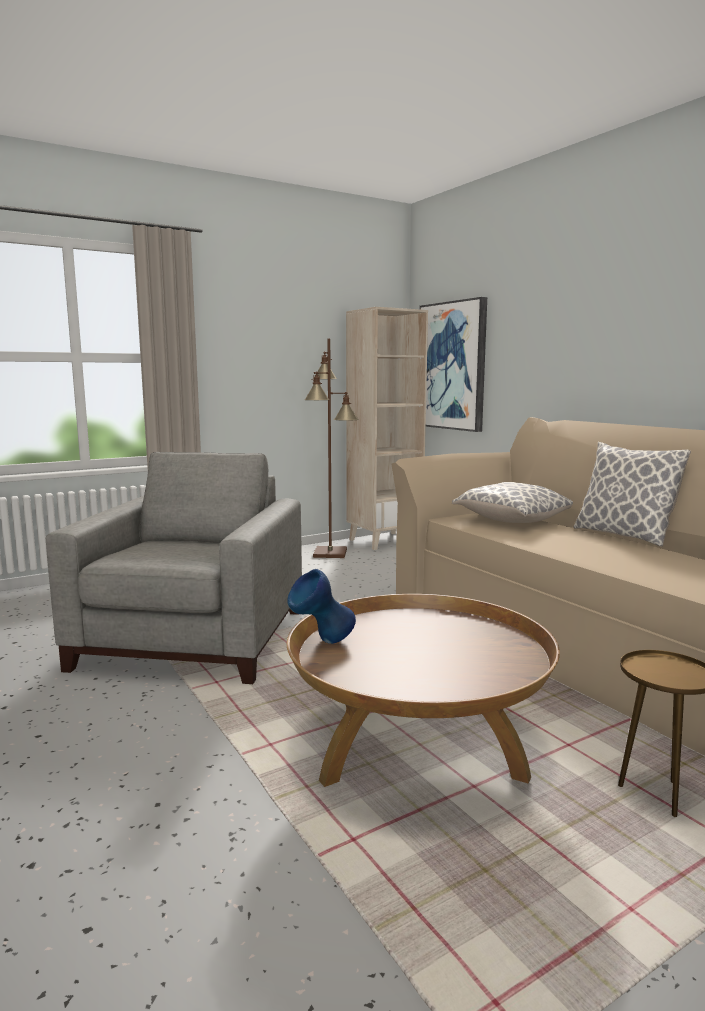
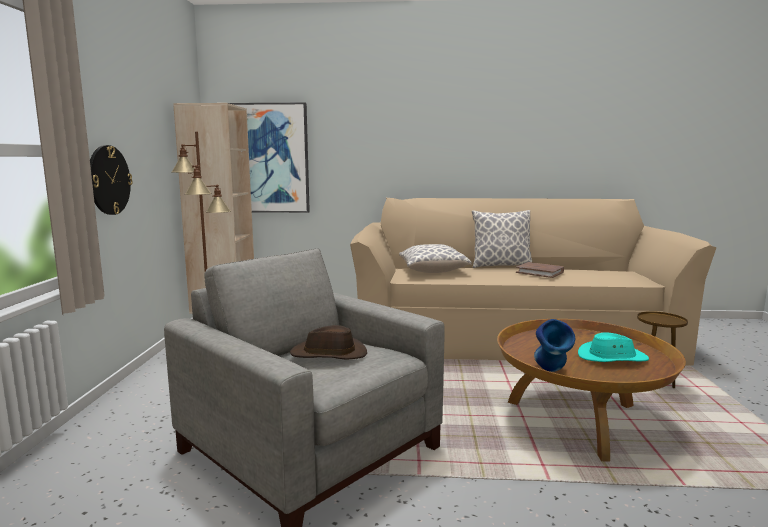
camera: 55 degrees left, 0 degrees up
(178, 546) = (329, 354): none -> brown hat
(236, 383) = (109, 180): none -> wall clock
(434, 667) = (612, 357): none -> turquoise hat
(629, 552) = (540, 272): none -> brown book

